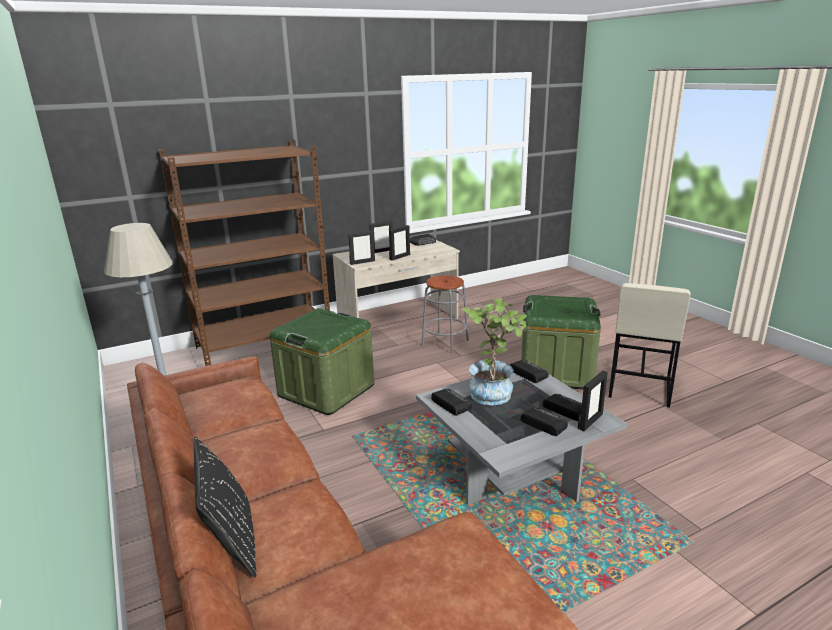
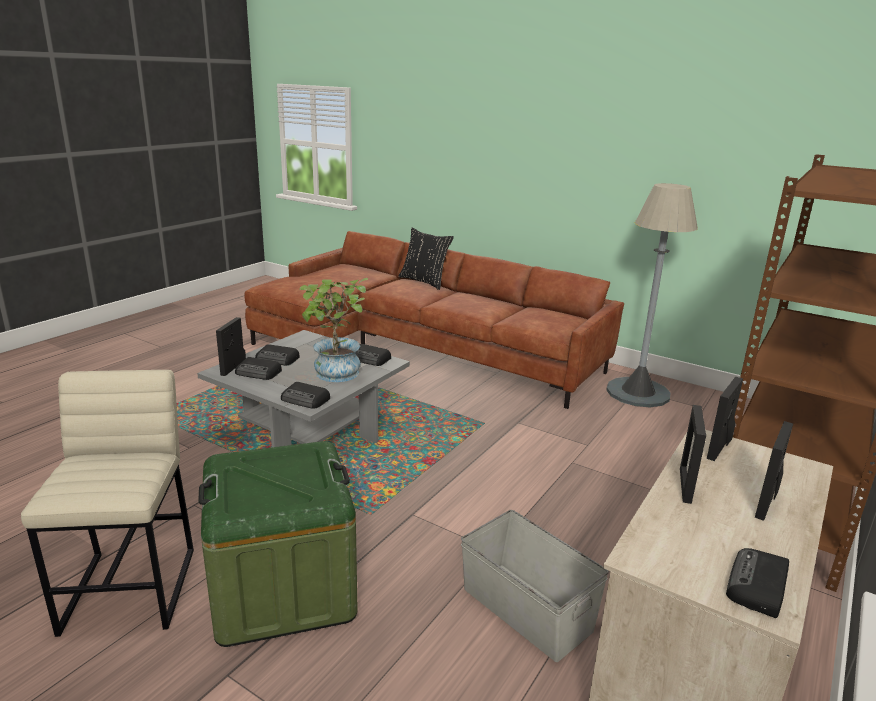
camera: 150 degrees right, 0 degrees up
(326, 390) = (579, 461): green storage box -> none
(445, 343) = (526, 608): grey stool -> grey storage box

